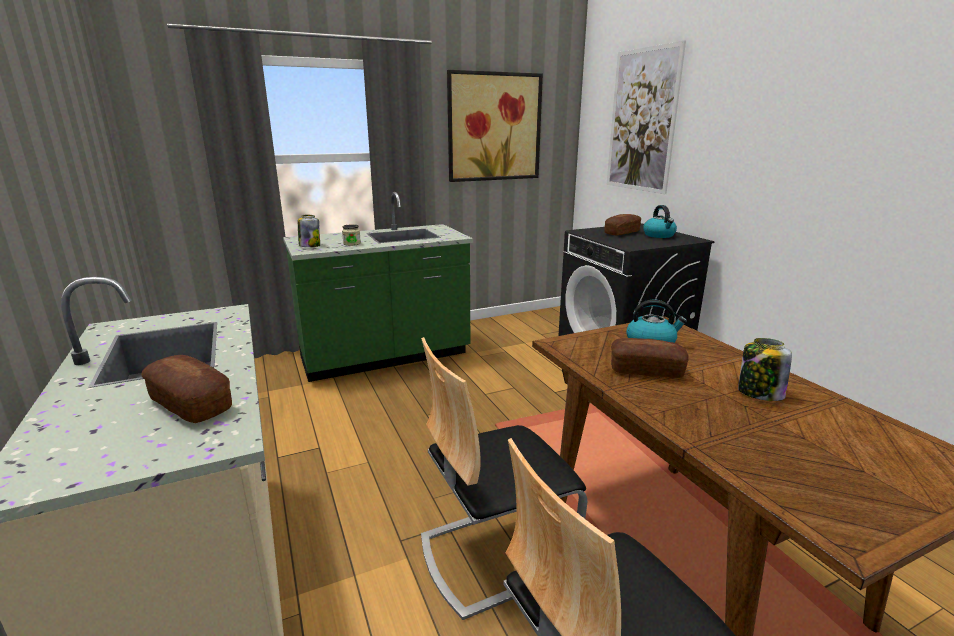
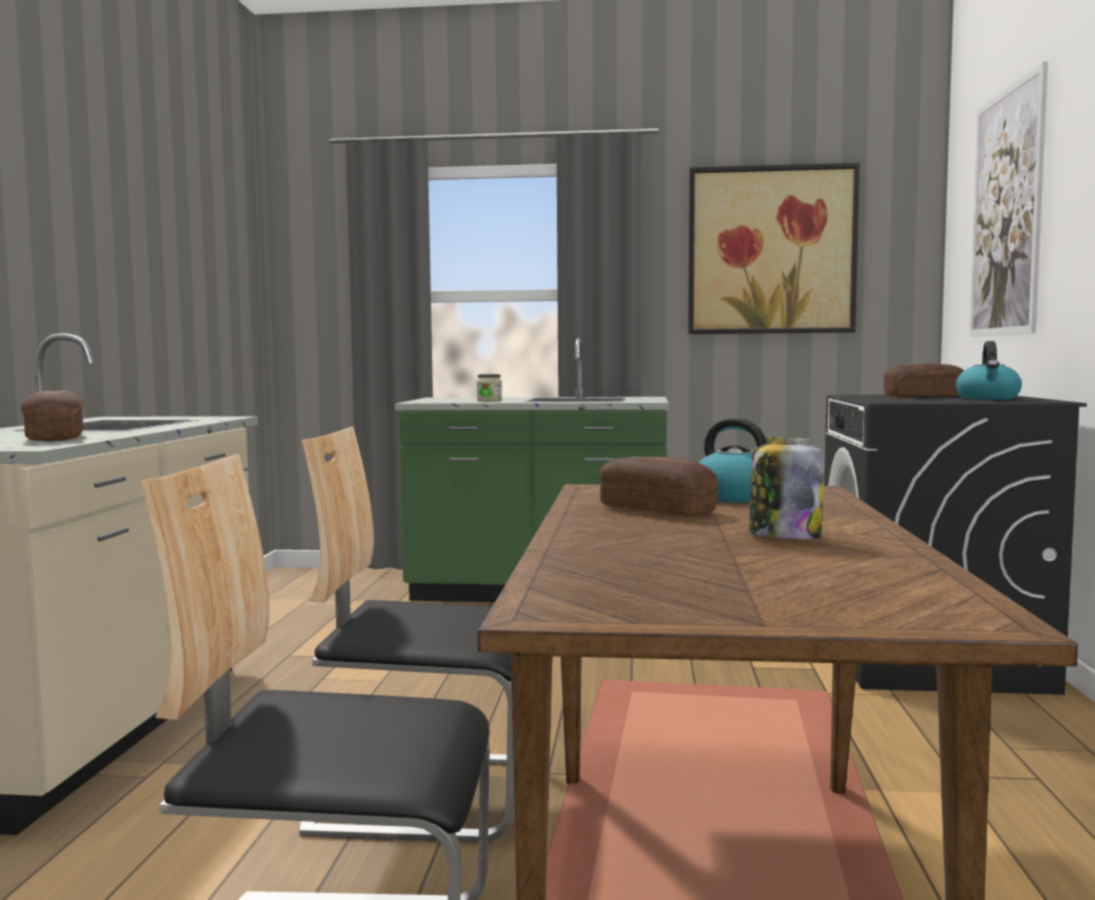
camera: 30 degrees right, 15 degrees down
(309, 246) = (434, 400): jar -> none

